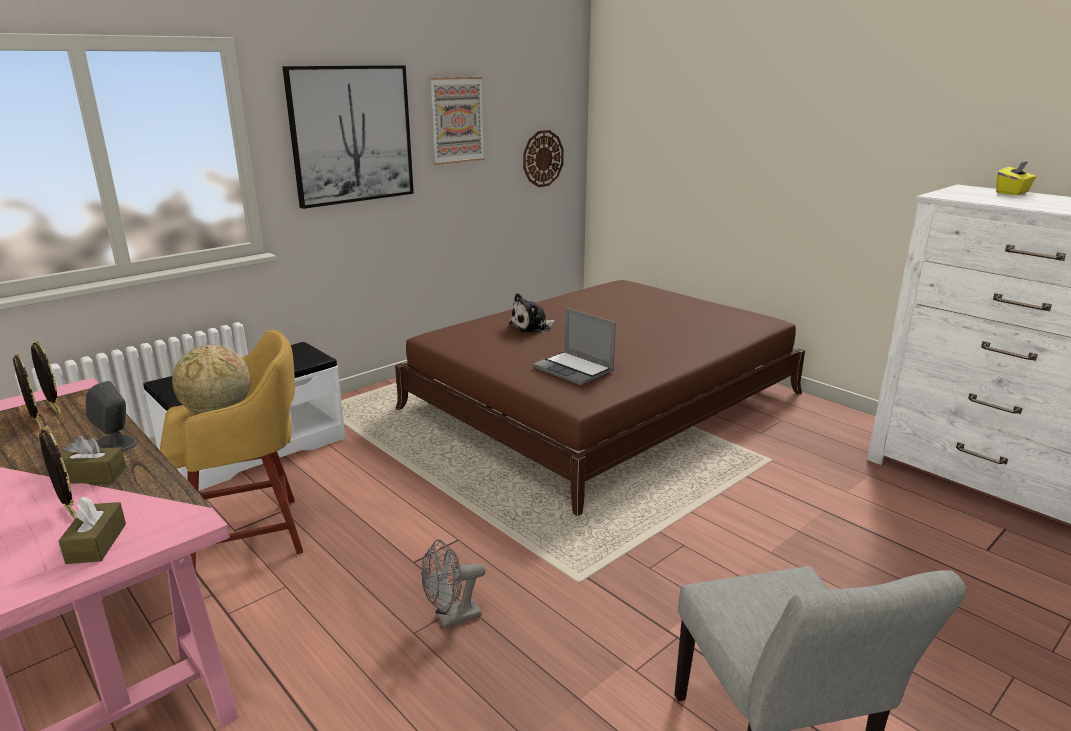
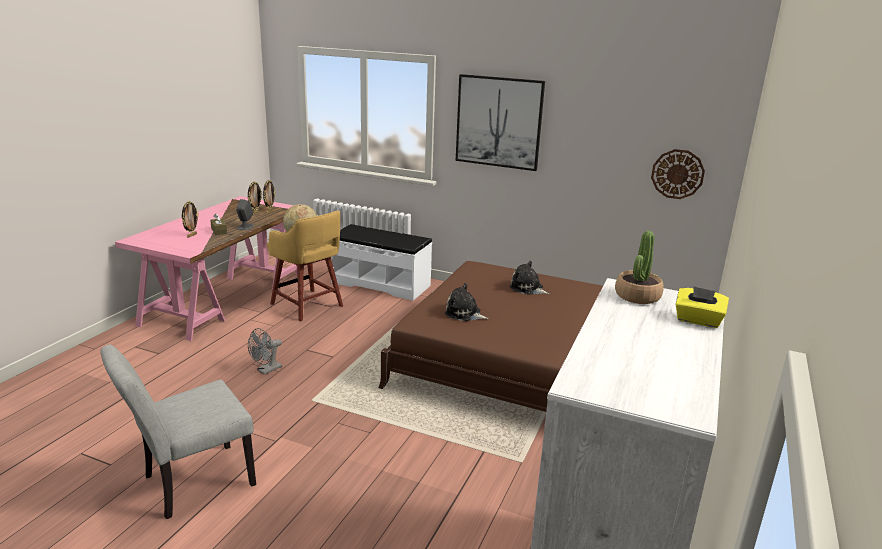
camera: 65 degrees right, 0 degrees up
(96, 543) = (172, 244): brown tissue box -> none
(452, 618) = (266, 370): grey fan -> grey fan turned 90 degrees counterclockwise
(457, 120) = (587, 126): picture -> none
(575, 369) = (464, 314): laptop -> plush toy
(963, 195) = (637, 296): none -> potted plant

